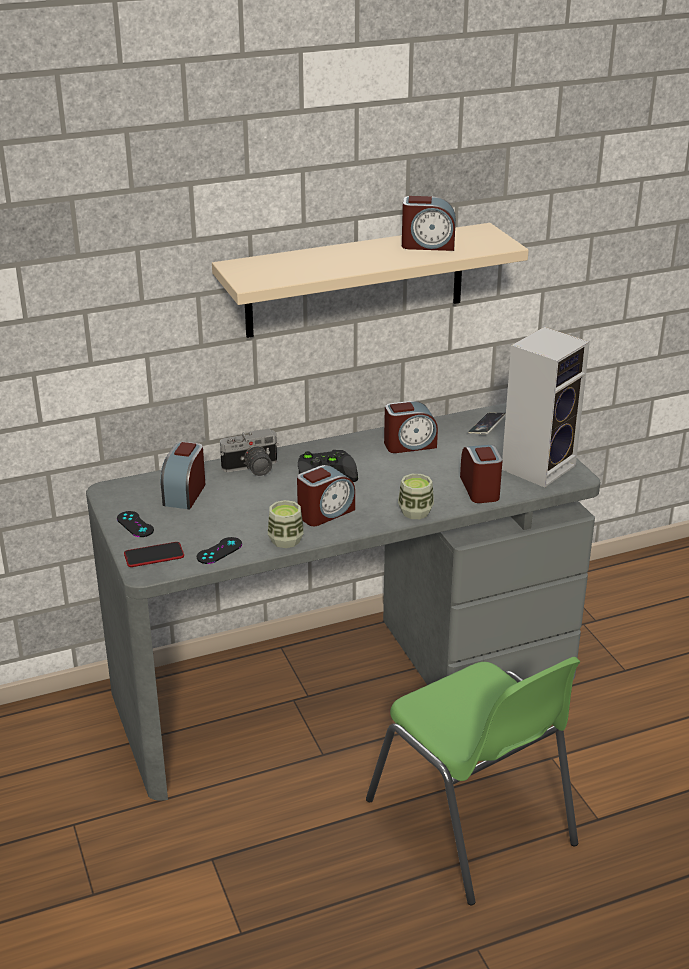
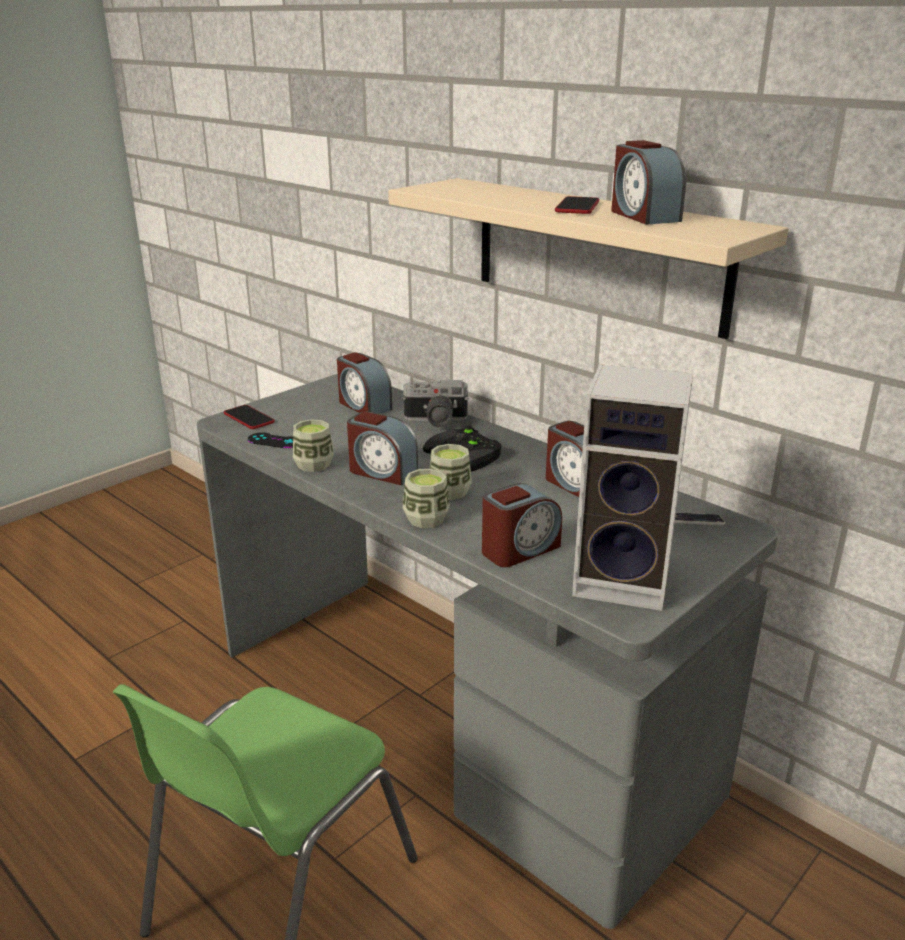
camera: 65 degrees right, 5 degrees down
(135, 524) = (295, 400): black game controller -> none
(184, 493) = (363, 405): alarm clock -> alarm clock turned 120 degrees counterclockwise
(252, 469) = (435, 421): camera -> camera turned 45 degrees counterclockwise
(381, 254) = (577, 207): none -> phone
(381, 493) = (450, 492): none -> cup

